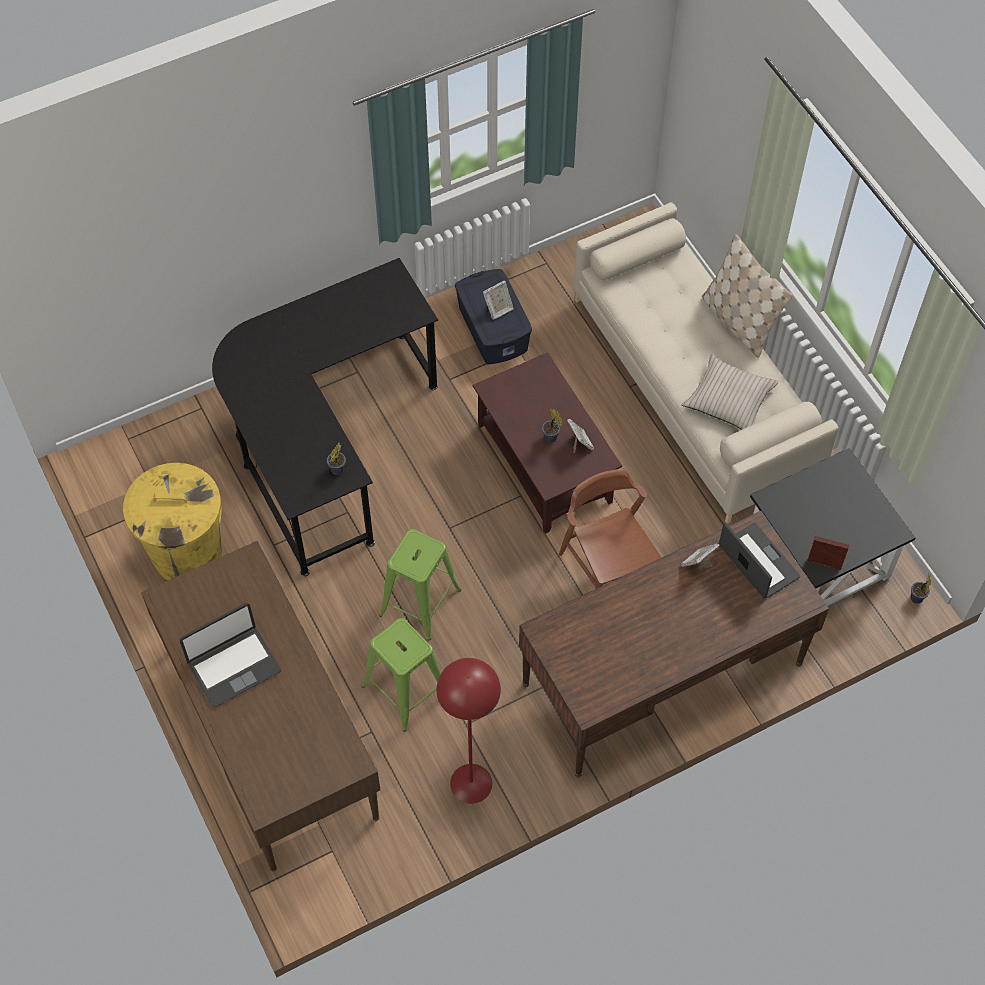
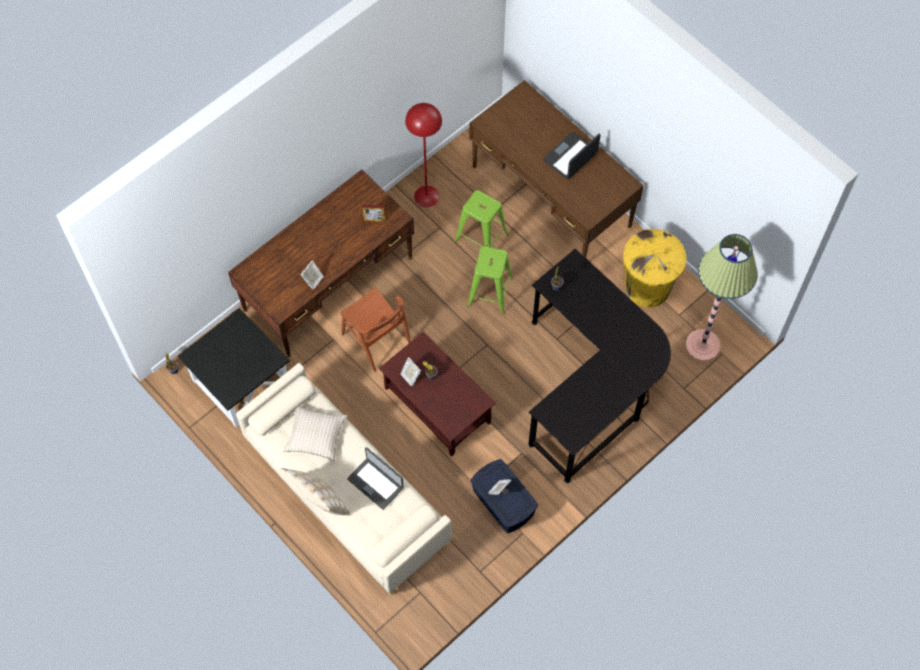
camera: 165 degrees right, 5 degrees up
(148, 456) = (702, 345): none -> floor lamp
(757, 562) = (276, 290): laptop -> laptop (376, 483)
(824, 563) = (234, 324): picture frame -> picture frame (374, 220)

